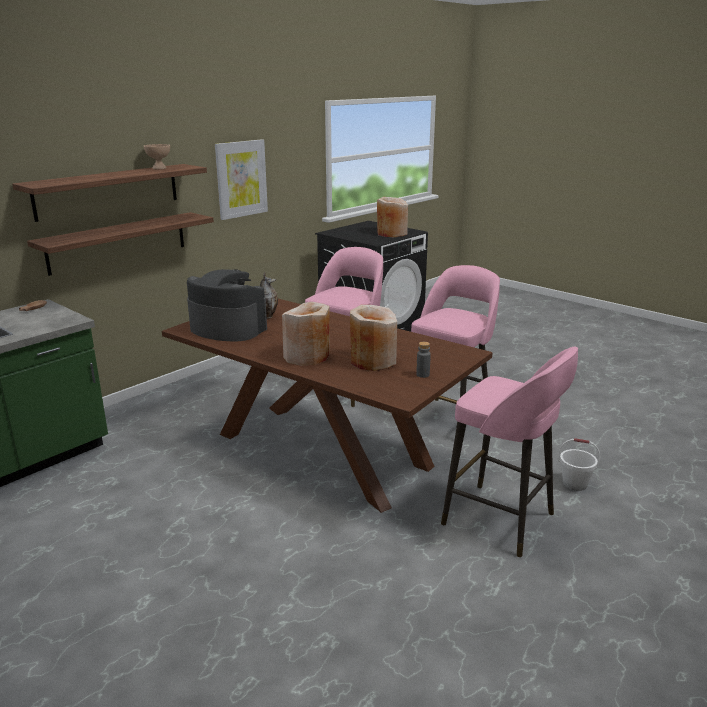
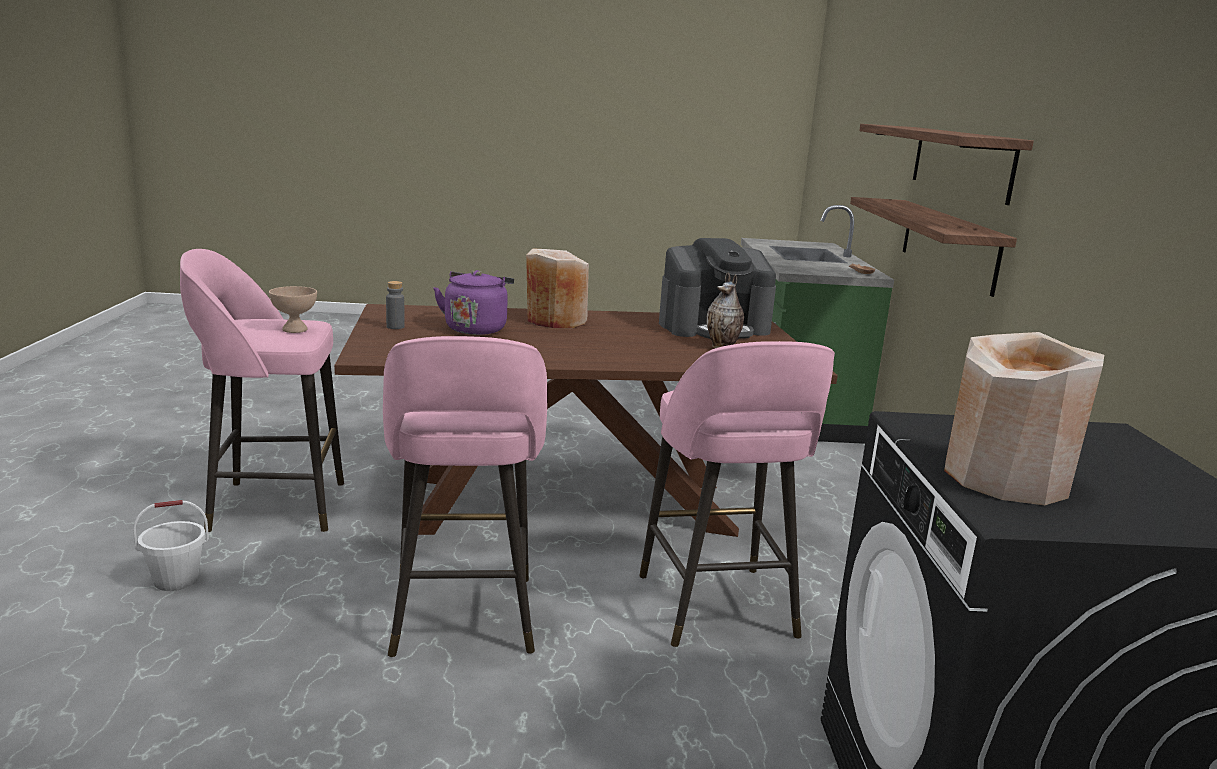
camera: 135 degrees right, 5 degrees down
(159, 168) = (976, 134): beige bowl -> beige bowl (294, 329)
(241, 179) = (1102, 203): picture -> none
(372, 361) = (476, 328): beige vase -> purple kettle

